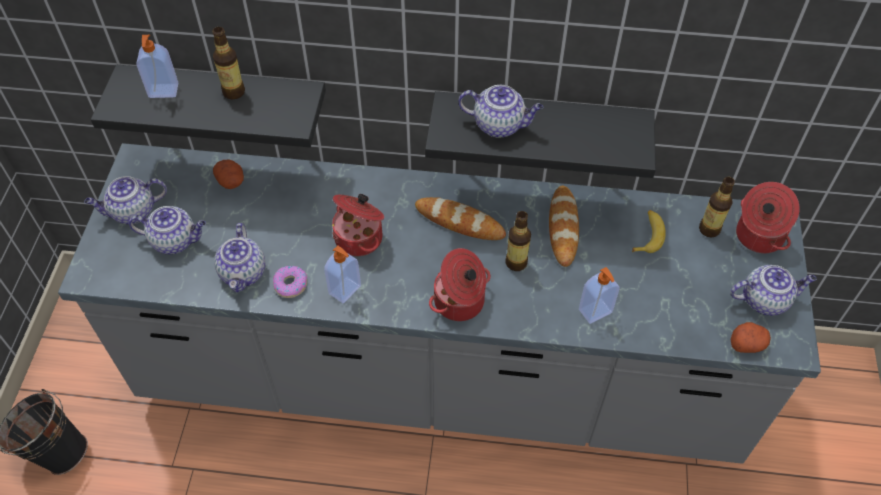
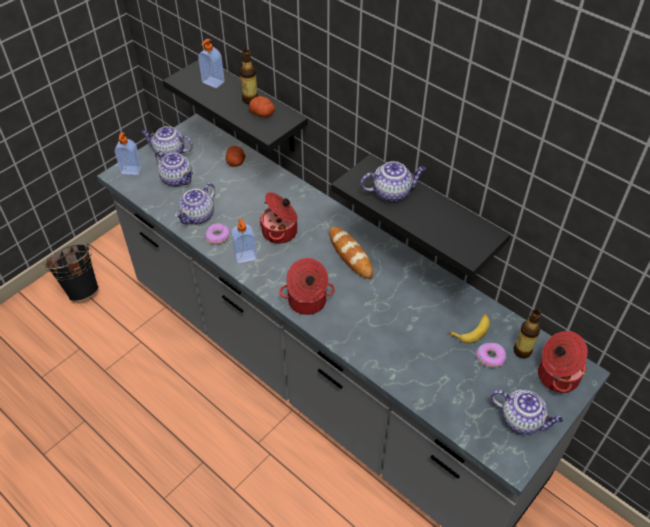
camera: 35 degrees right, 5 degrees down
(500, 125) = (392, 192): teapot -> teapot turned 60 degrees counterclockwise
(516, 263) = (364, 298): bottle -> none
(563, 228) = (415, 294): bread -> none
(596, 312) = (390, 357): soap dispenser -> soap dispenser (131, 170)
(687, 253) = (490, 357): none -> donut
(747, 343) = (480, 439): potato -> potato (263, 114)

